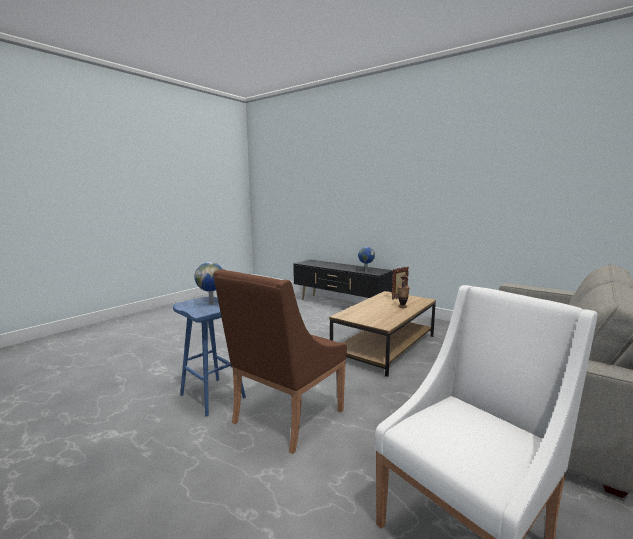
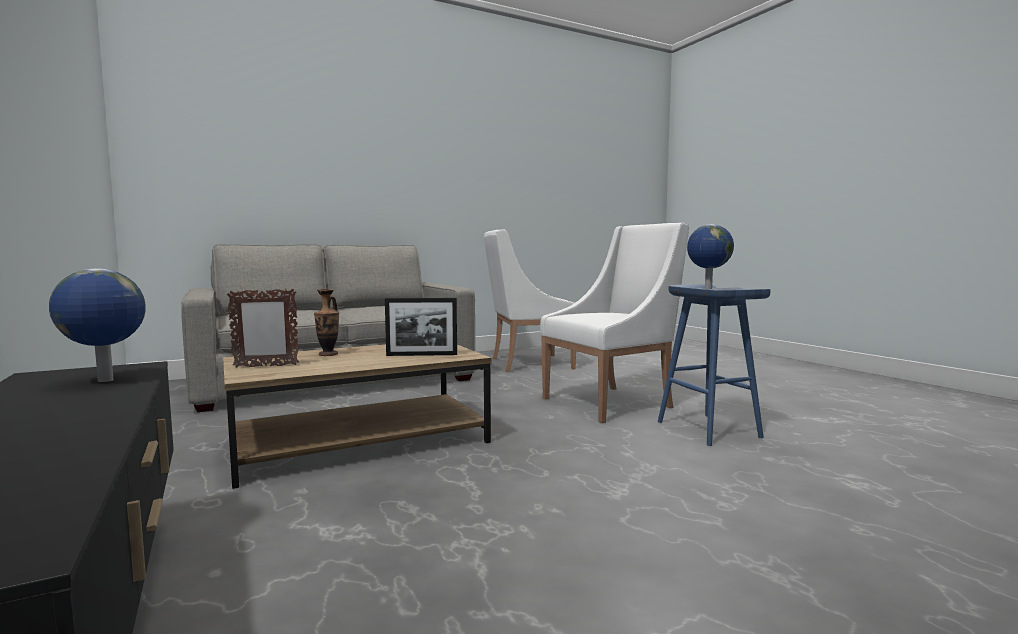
camera: 155 degrees left, 5 degrees down
(285, 418) = (610, 402): brown armchair -> white armchair
(363, 313) = (422, 355): none -> picture frame

